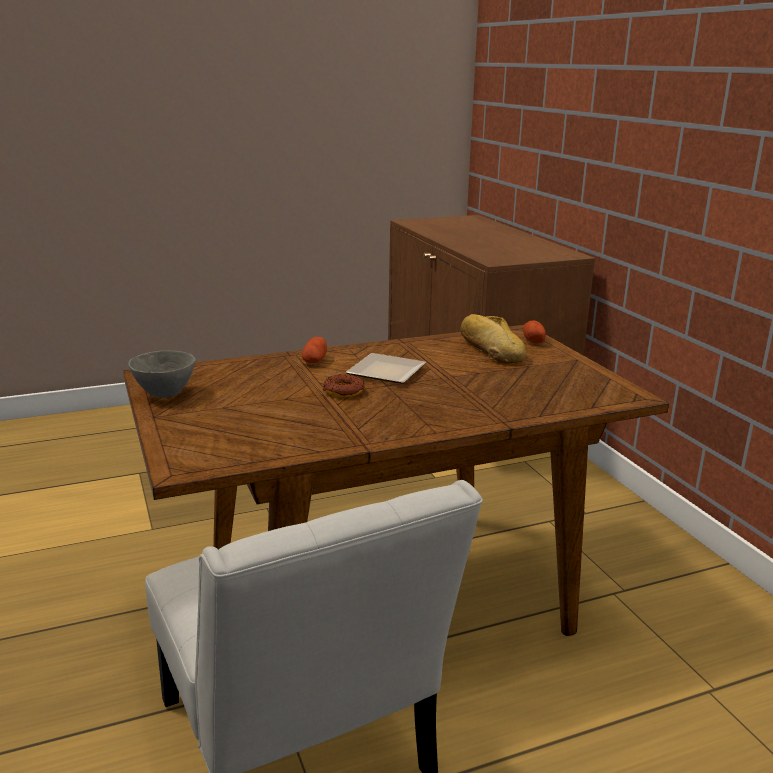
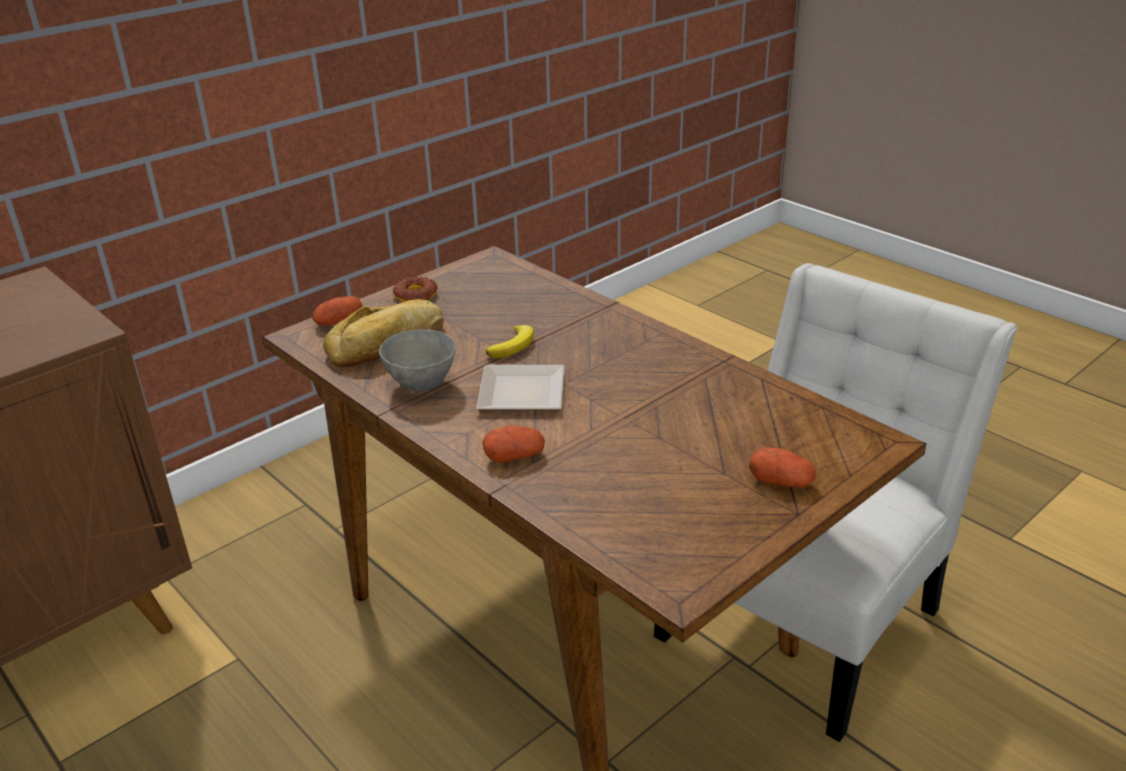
camera: 110 degrees left, 10 degrees up
(164, 394) = (731, 536): grey bowl -> grey bowl (422, 385)
(189, 420) = (781, 481): none -> potato
(343, 391) = (604, 405): donut -> donut (416, 295)
(457, 380) = (513, 345): none -> banana

